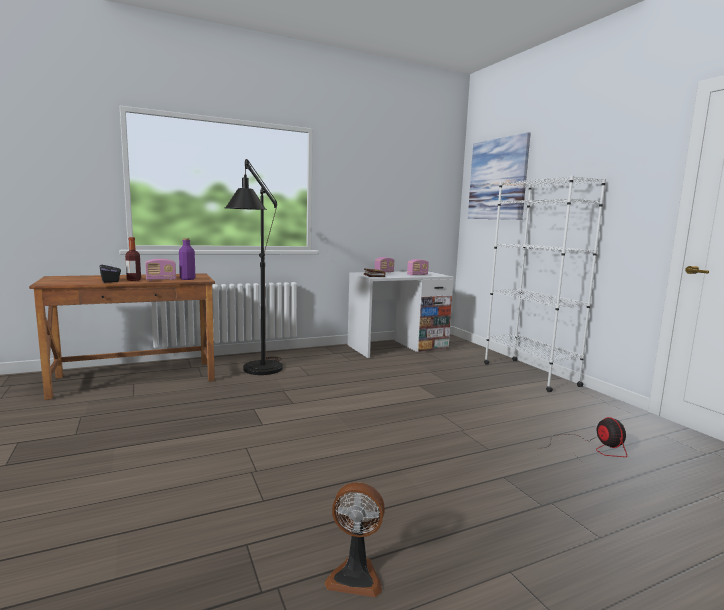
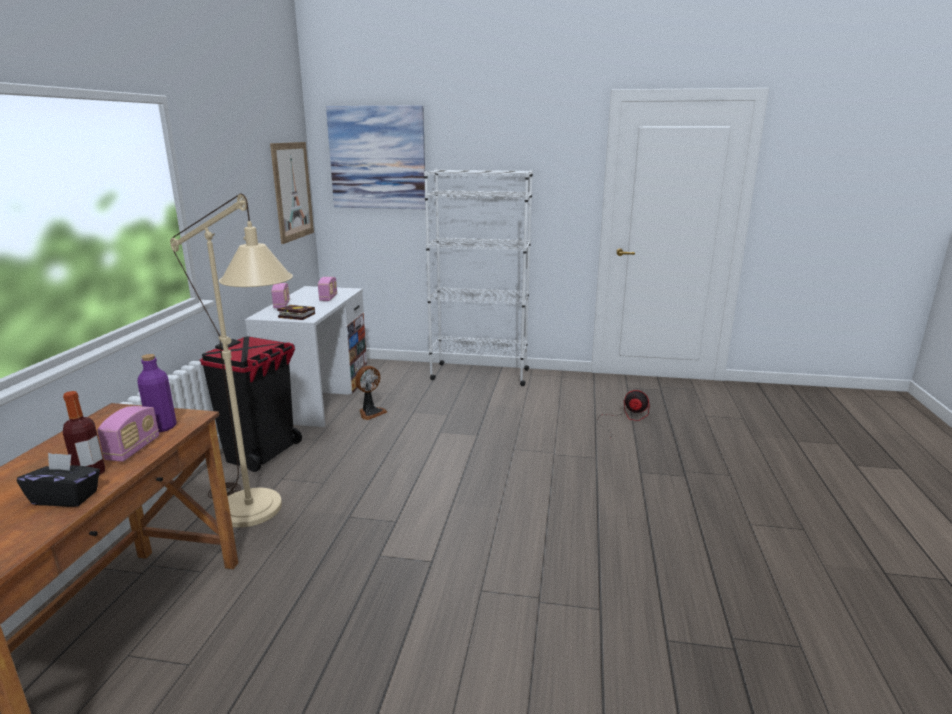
camera: 55 degrees left, 10 degrees up
(259, 372) = (259, 516): black floor lamp -> beige floor lamp
(317, 355) = (262, 453): none -> black trash can
(355, 576) = (732, 592): fan -> fan (370, 412)
(432, 202) = (292, 191): none -> picture

